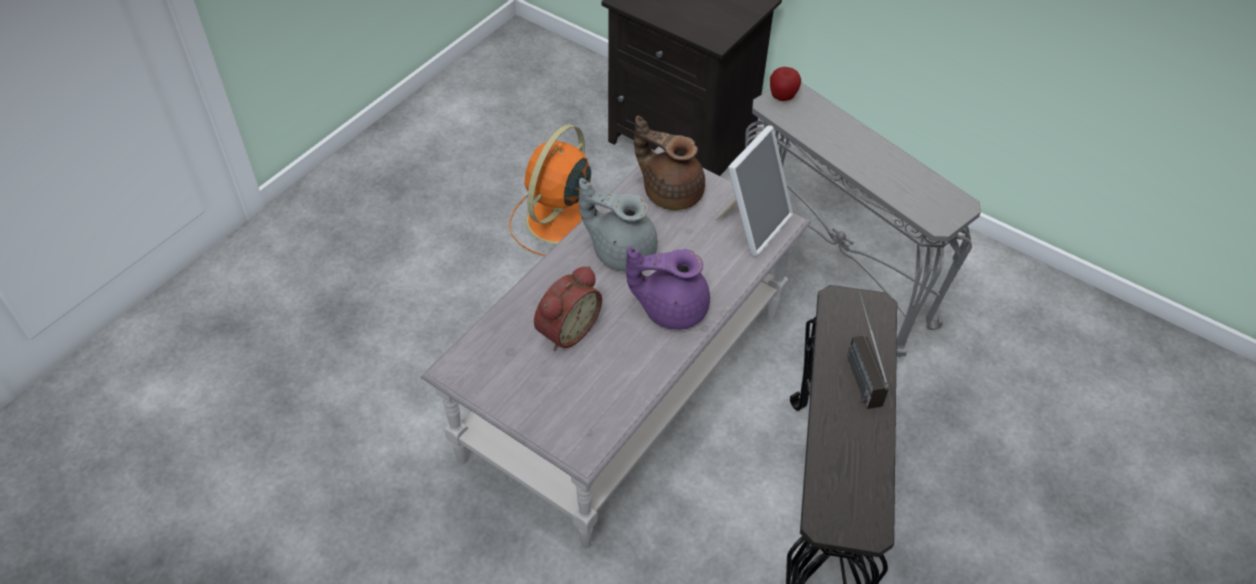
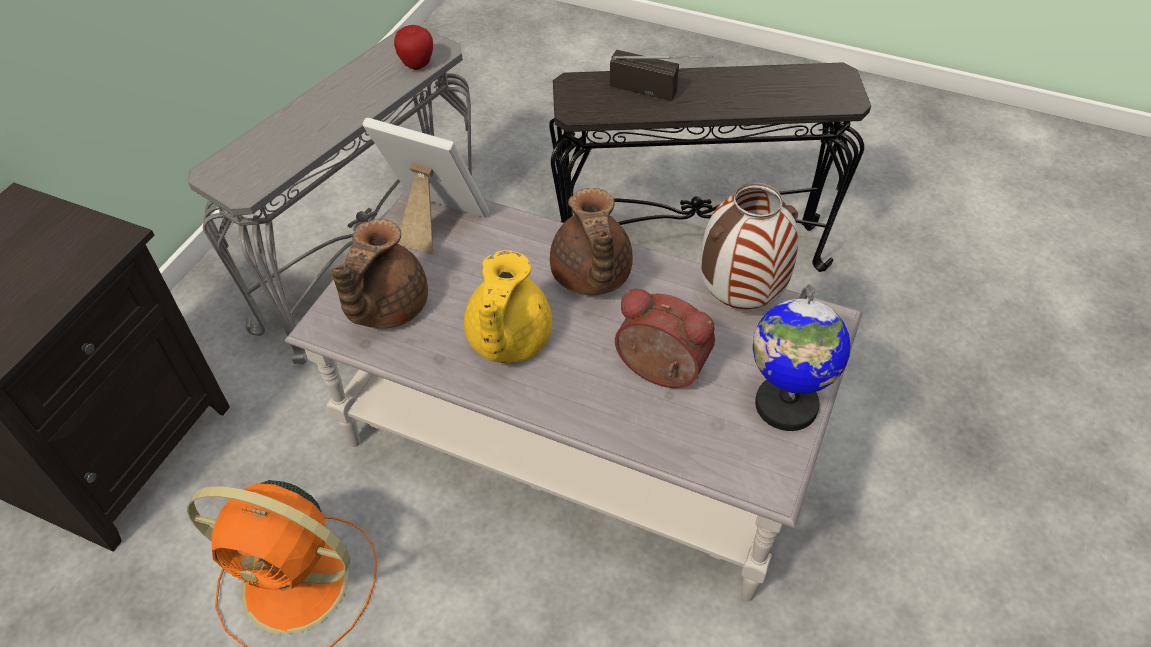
camera: 100 degrees left, 0 degrees up
(511, 397) = (785, 405): none -> globe
(621, 251) = (507, 340): grey teapot -> yellow teapot
(622, 398) = (740, 298): none -> vase
(671, 308) = (591, 277): purple teapot -> brown teapot
(782, 97) = (228, 181): apple -> apple (417, 65)
(856, 367) = (660, 92): radio -> radio turned 135 degrees counterclockwise

